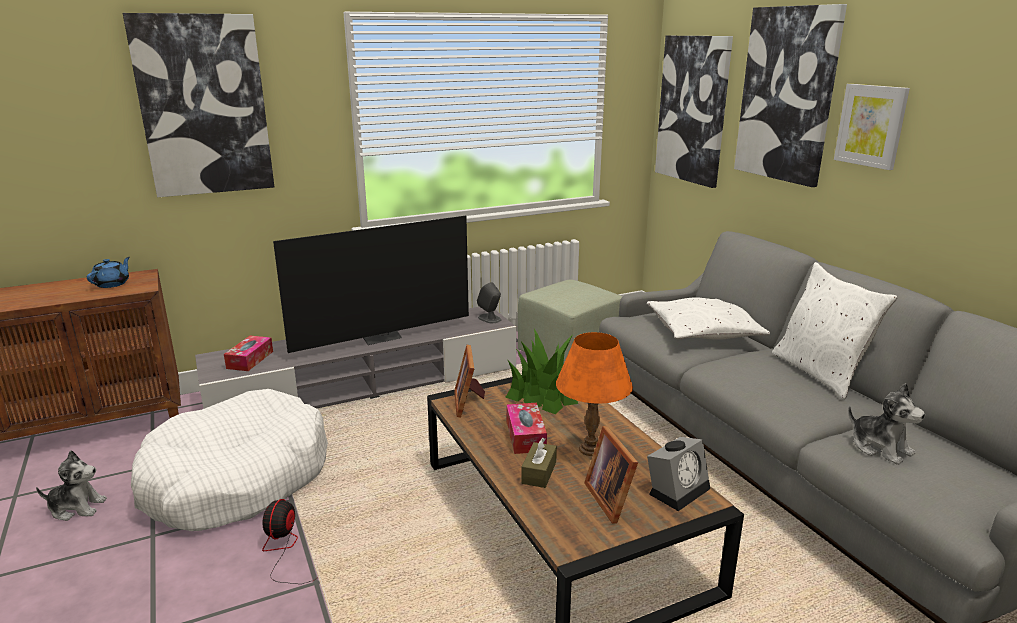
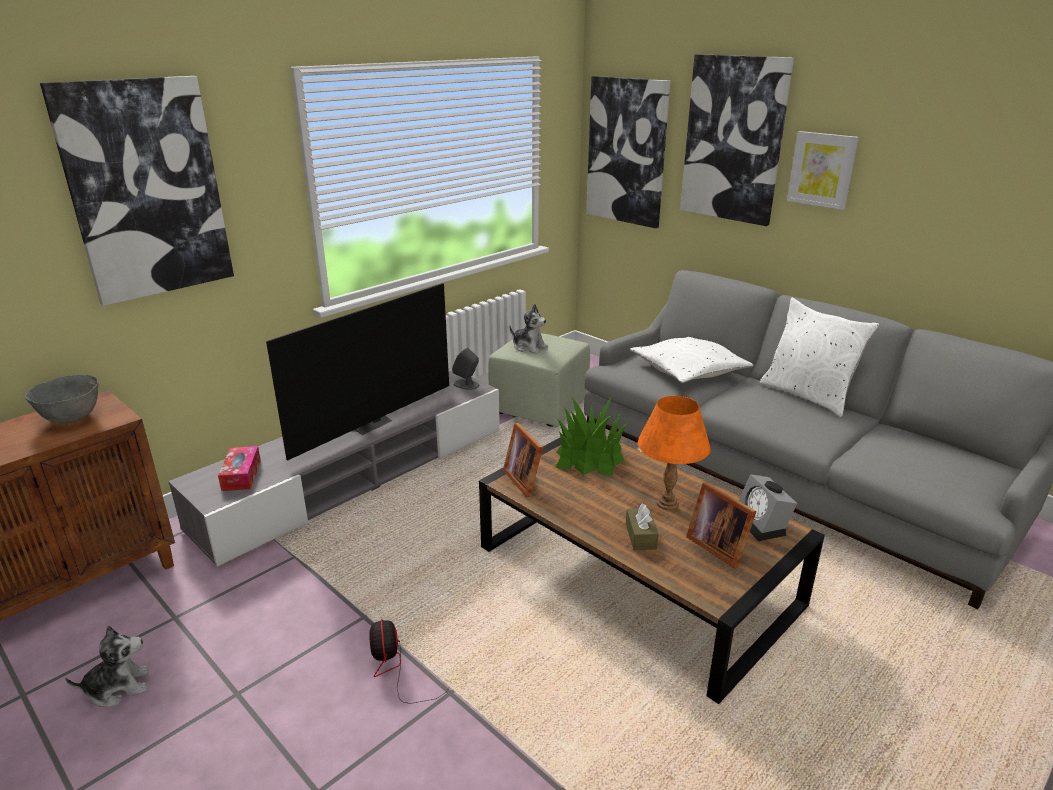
camera: 20 degrees left, 5 degrees up
(112, 284) = (71, 419): blue teapot -> grey bowl
(237, 479) = (287, 609): white dog bed -> none
(525, 436) = (602, 503): tissue box -> none
(678, 489) = (762, 524): alarm clock -> alarm clock turned 135 degrees clockwise
(880, 447) = (892, 455): plush toy -> plush toy (529, 347)

